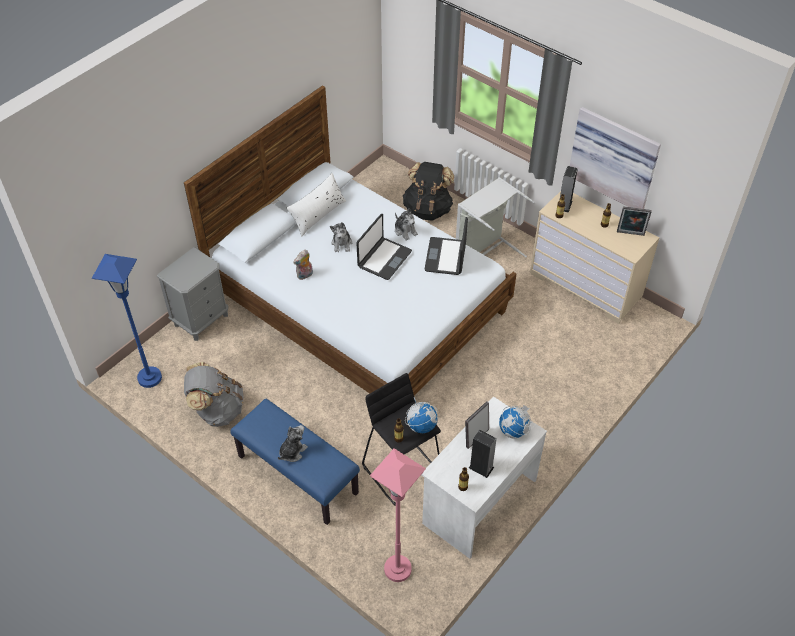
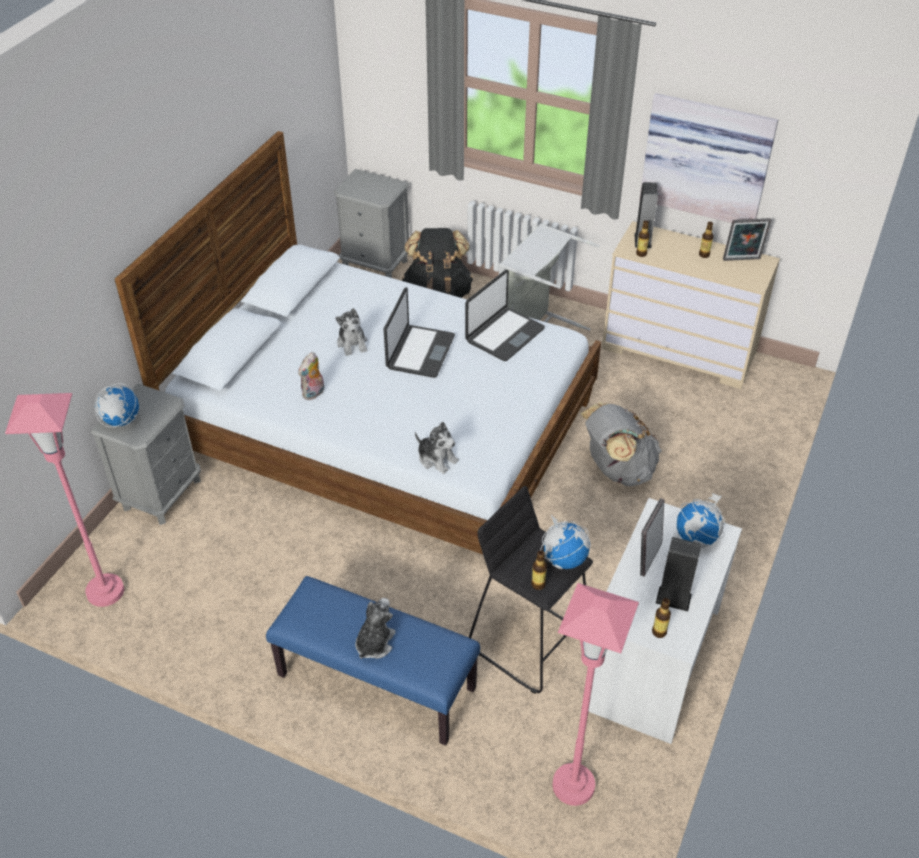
camera: 15 degrees left, 5 degrees down
(150, 378) = (105, 591): blue floor lamp -> pink floor lamp
(176, 271) = (121, 421): none -> globe
(217, 410) = (224, 615): grey backpack -> grey backpack (617, 469)
(318, 215) = (305, 313): white pillow -> none
(392, 177) = (375, 264): none -> grey nightstand
(405, 231) = (435, 312): plush toy -> plush toy (437, 459)
(446, 257) = (504, 334): laptop -> laptop turned 135 degrees counterclockwise

